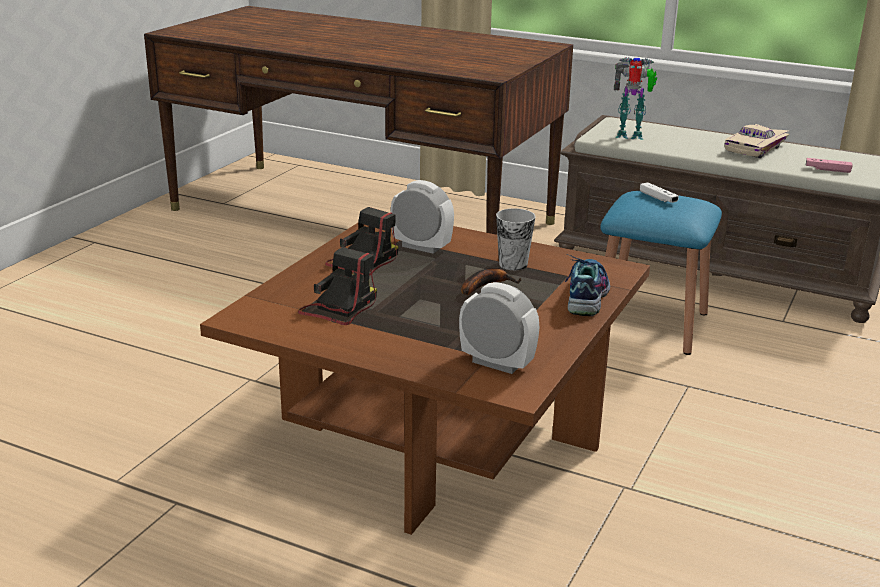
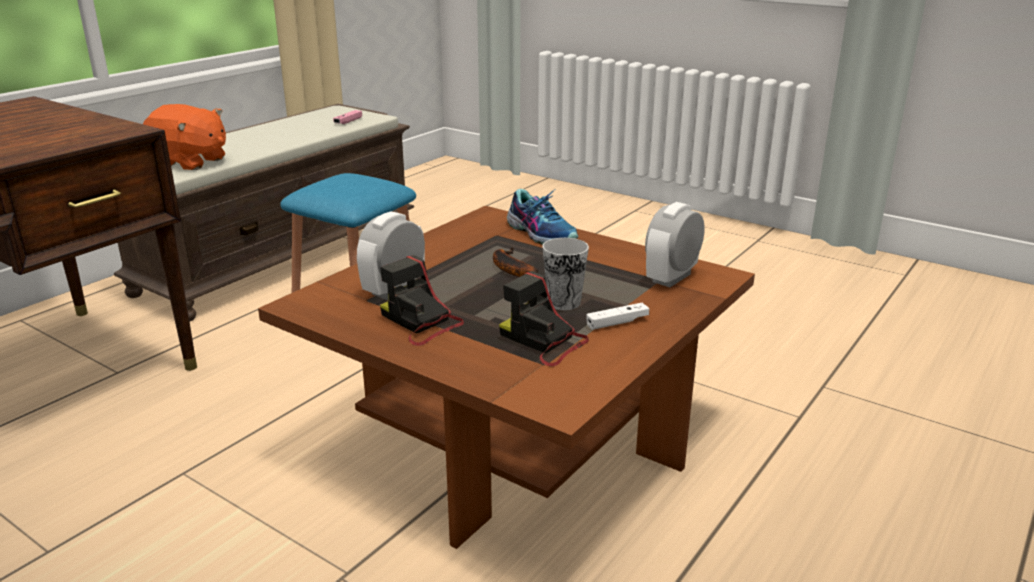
camera: 80 degrees left, 0 degrees up
(513, 264) = (462, 252): cup -> cup (564, 302)
(585, 295) = (542, 233): shoe -> shoe turned 150 degrees counterclockwise
(631, 136) = (189, 162): toy robot -> orange plush toy
(658, 198) = (336, 183): white game controller -> white game controller (617, 322)
(757, 149) = (277, 131): beige toy car -> none

